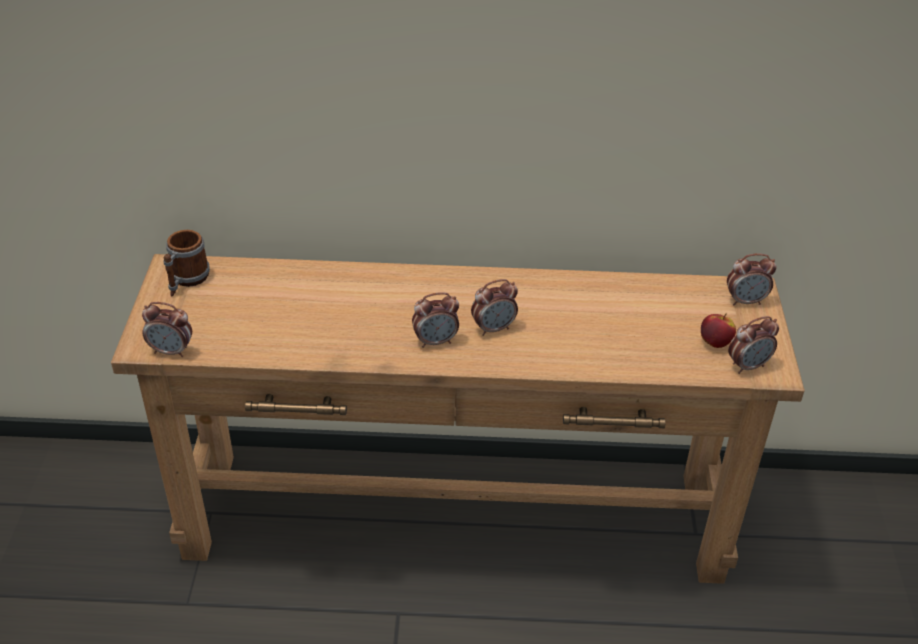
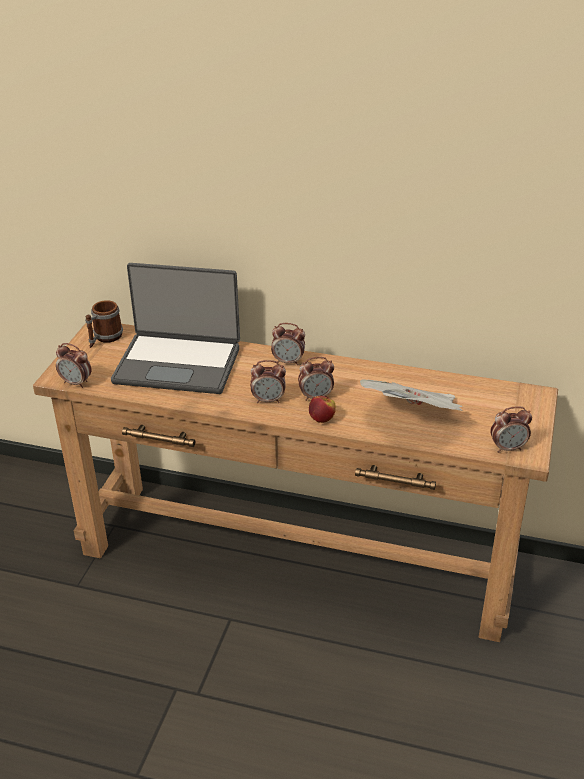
camera: 15 degrees right, 5 degrees down
(299, 305) = (178, 364): none -> laptop
(623, 339) = (414, 417): none -> newspaper
(715, 342) = (488, 428): apple -> apple (322, 419)
(745, 301) = (526, 402): alarm clock -> alarm clock (288, 362)

